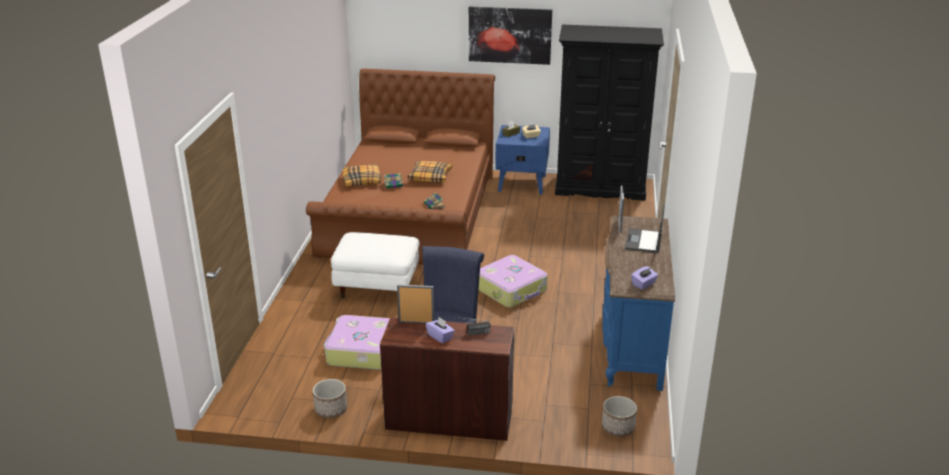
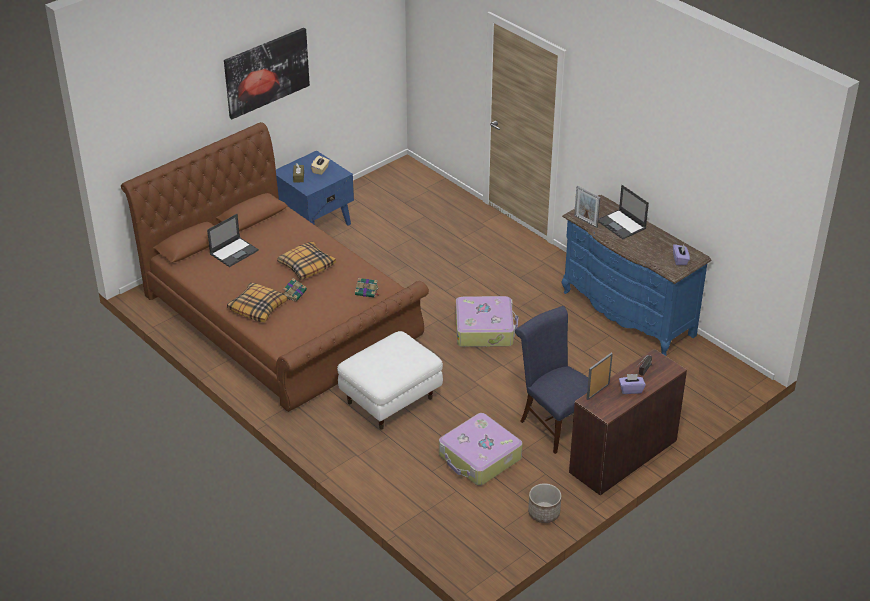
camera: 50 degrees left, 10 degrees up
(408, 152) = (234, 252): none -> laptop
(600, 187) = (382, 188): black wardrobe -> none
(618, 428) = (715, 381): planter -> none

